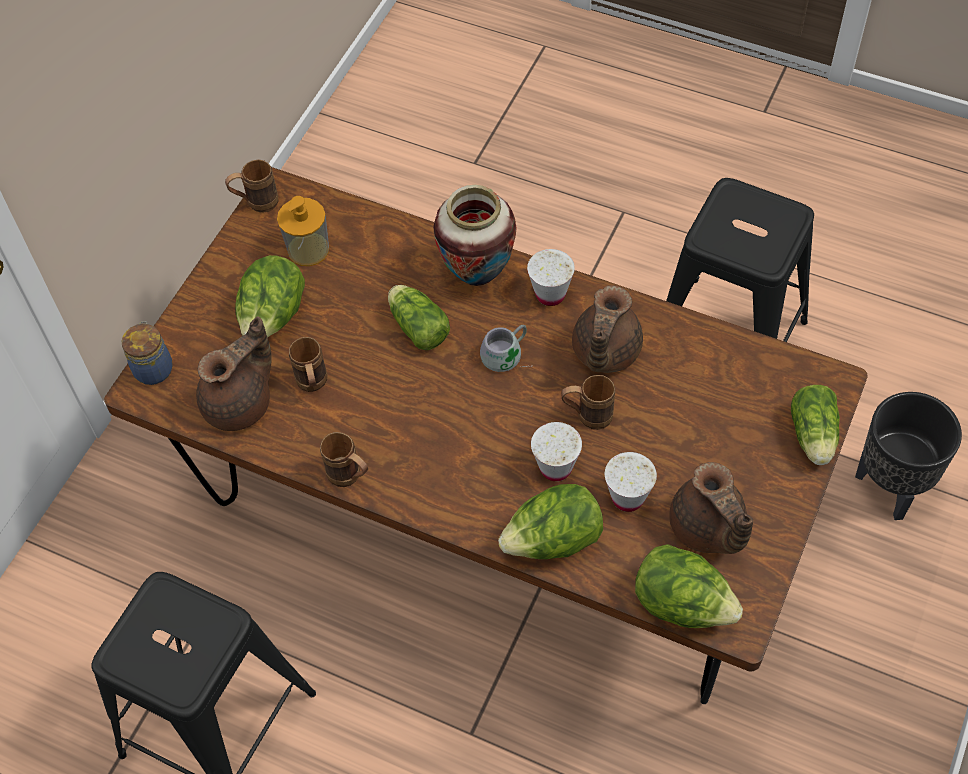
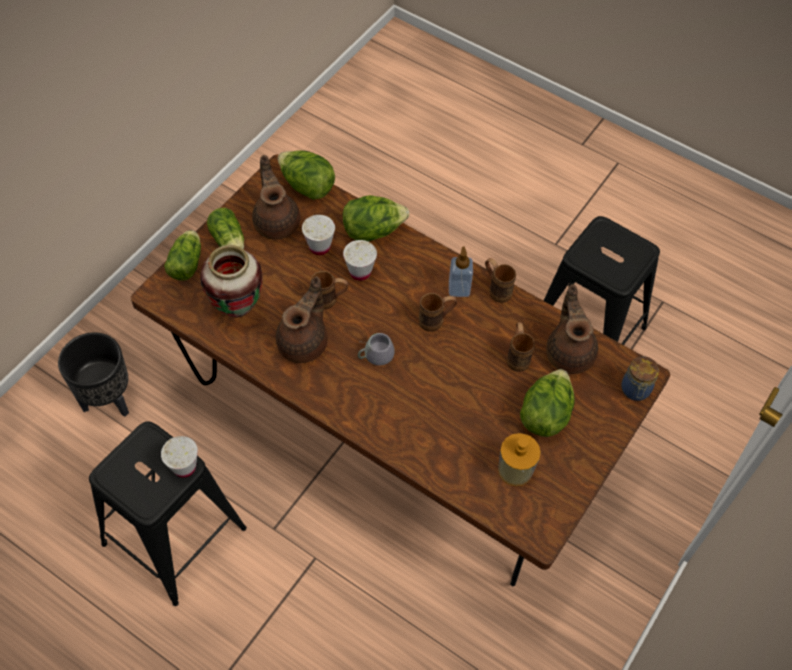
camera: 175 degrees left, 0 degrees up
(241, 403) = (569, 352): brown teapot -> brown teapot turned 120 degrees clockwise
(256, 203) = (558, 525): brown mug -> brown mug (436, 321)
(405, 468) = (459, 289): none -> soap dispenser
(417, 326) = (436, 388): lettuce -> lettuce (229, 242)
(477, 276) = (383, 420): vase -> vase (237, 309)
(550, 294) = (331, 394): white cup -> white cup (184, 467)

